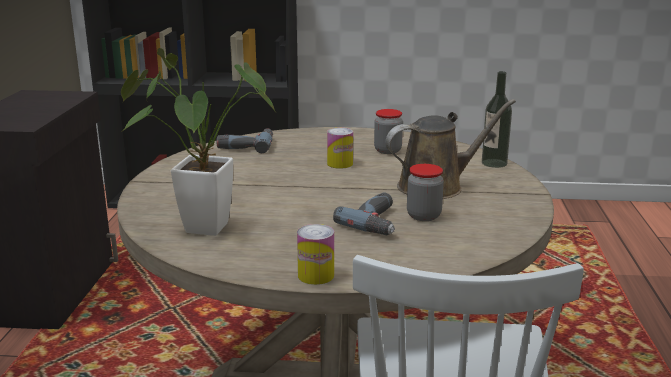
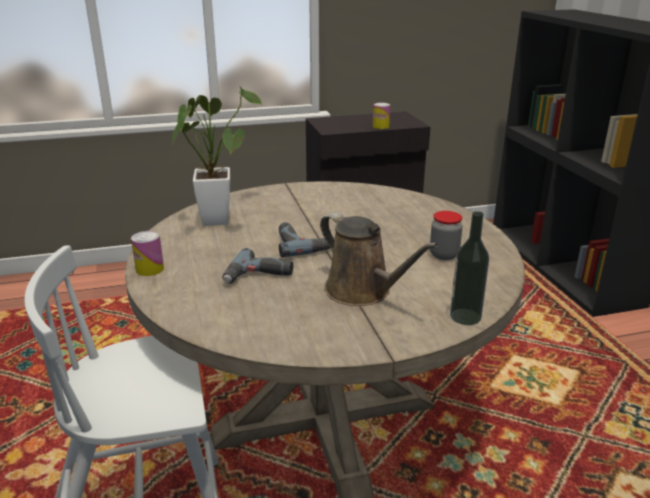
camera: 70 degrees right, 5 degrees up
(246, 146) = (392, 199): power drill -> power drill (301, 244)
(340, 164) = (384, 240): can -> can (380, 126)
(423, 216) = (283, 294): jar -> none

